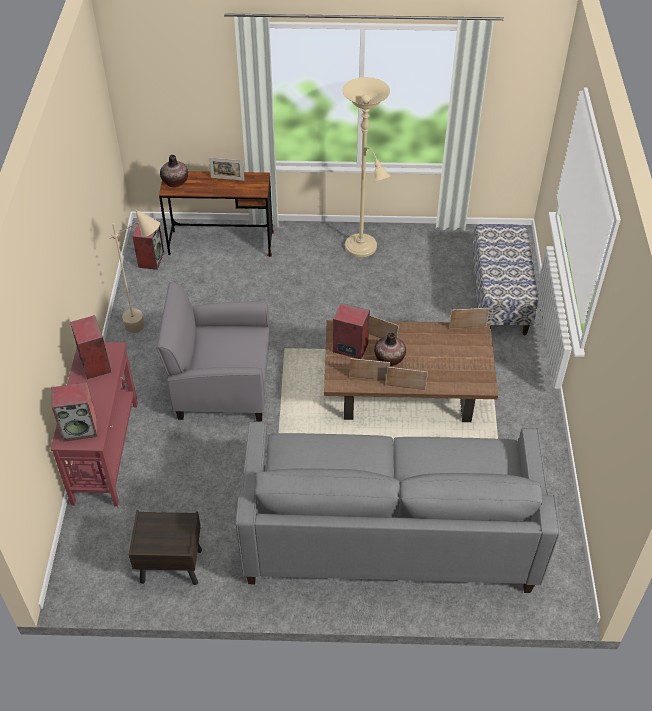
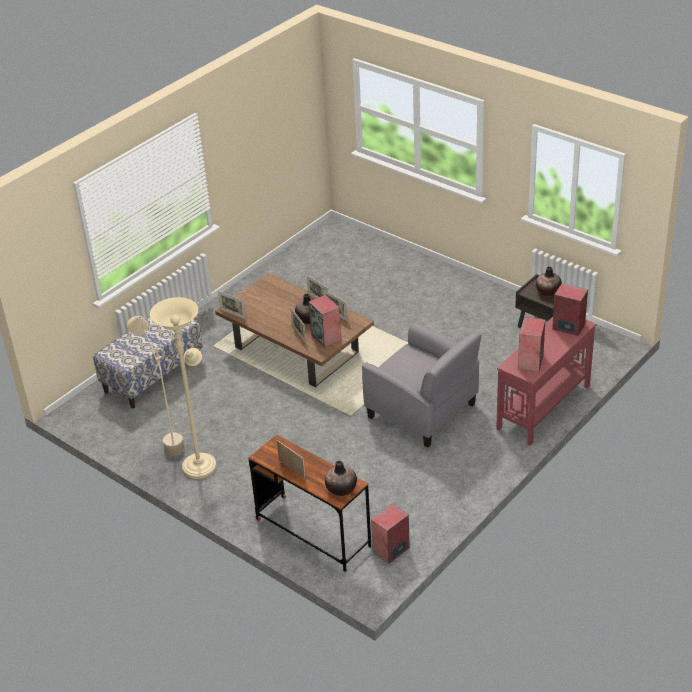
camera: 140 degrees left, 10 degrees down
(150, 329) = (443, 482): beige floor lamp -> beige floor lamp (166, 440)
(160, 535) = (548, 292): none -> vase
(390, 531) = (394, 288): grey sofa -> none

